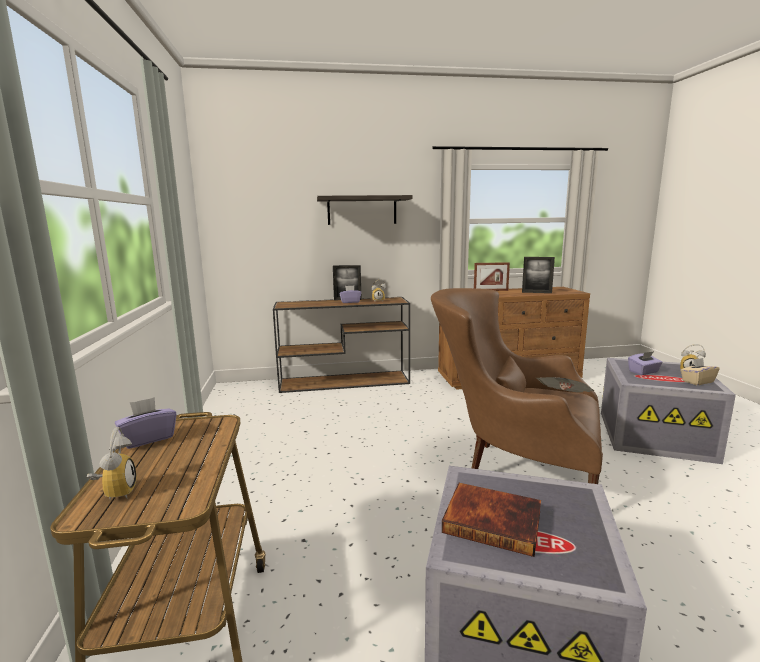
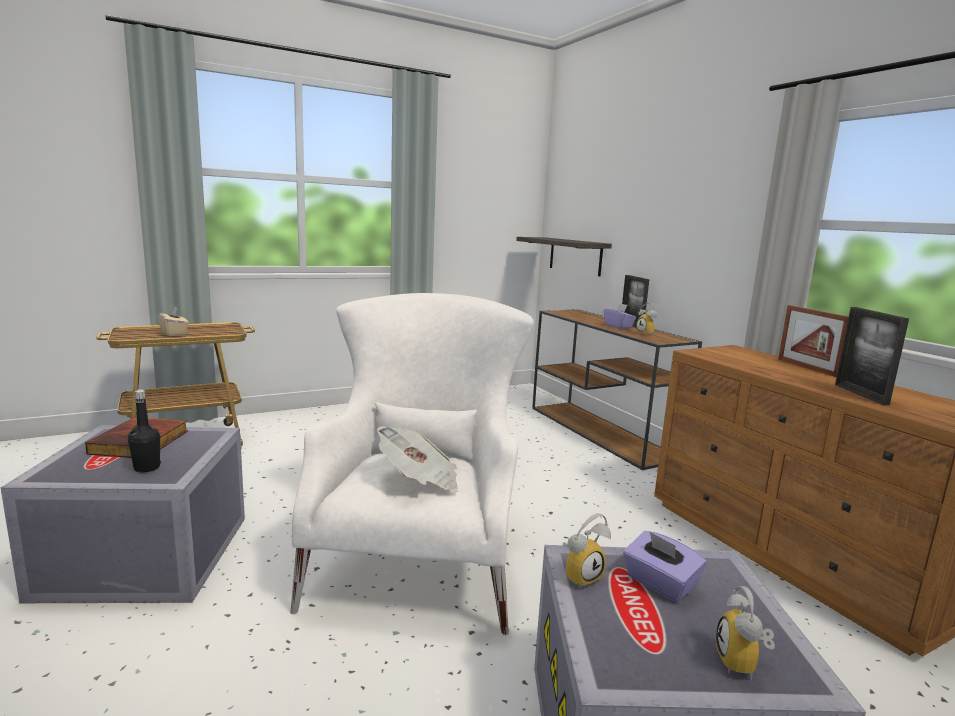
camera: 70 degrees right, 0 degrees up
(116, 492) = (147, 329): alarm clock -> alarm clock (581, 576)
(148, 438) = (210, 325): purple tissue box -> none
(362, 210) = (675, 201): shelf -> shelf (575, 256)
(512, 469) = (418, 556): brown armchair -> white armchair
(563, 508) = (147, 468): none -> black bottle
(697, 381) = (648, 656): beige tissue box -> beige tissue box (174, 333)

